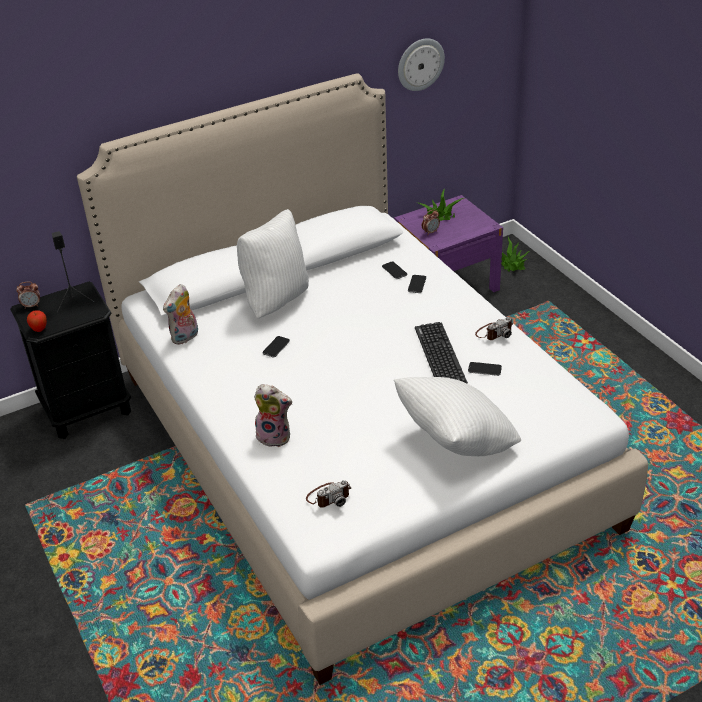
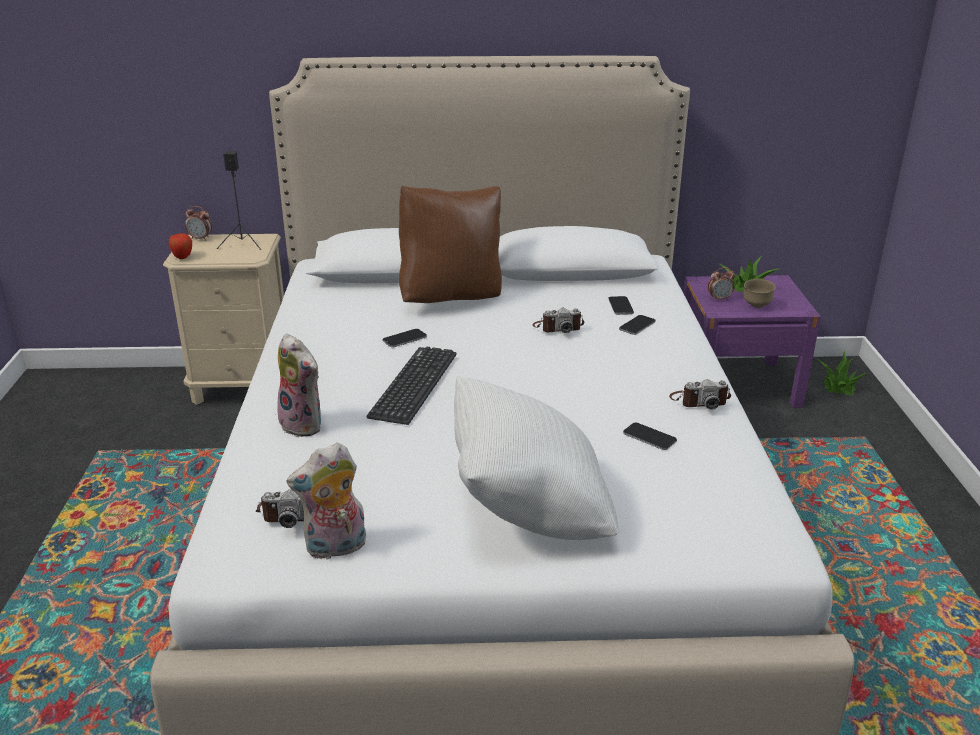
camera: 25 degrees right, 10 degrees down
(87, 410) = (243, 386): black nightstand -> beige nightstand
(185, 337) = (318, 304): plush toy -> plush toy (335, 548)
(275, 300) = (452, 298): white pillow -> brown pillow
(368, 303) = (558, 327): none -> camera
(420, 64) = (754, 73): wall clock -> none
(440, 355) = (600, 404): keyboard -> keyboard (414, 385)
(458, 231) = (756, 306): none -> brown bowl

